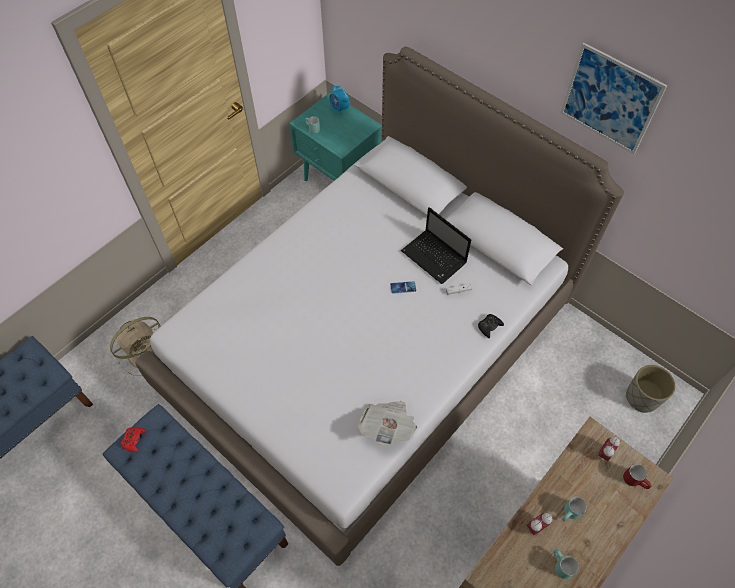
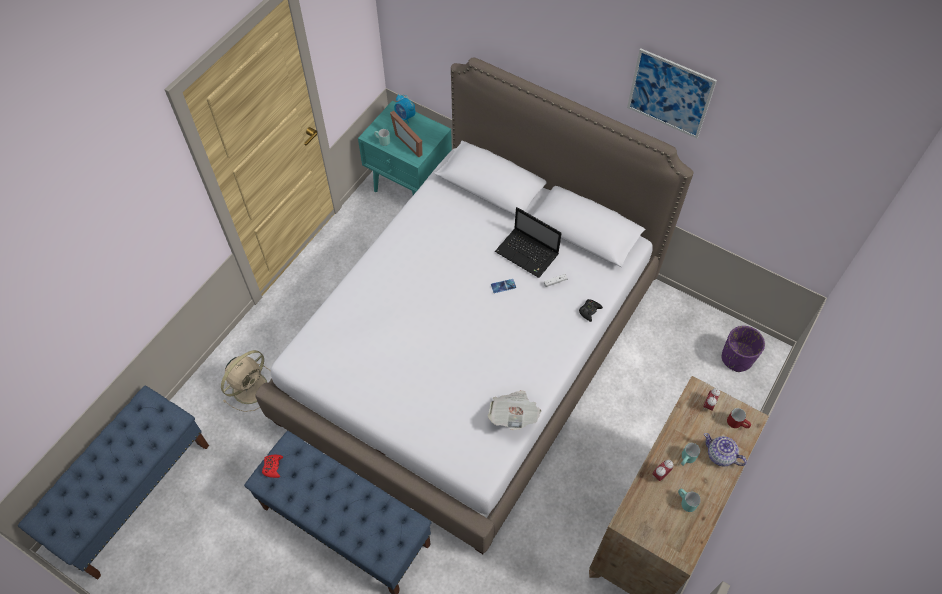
camera: 10 degrees left, 0 degrees up
(340, 132) = (410, 141): none -> picture frame
(610, 516) = (720, 455): none -> teapot
(642, 398) = (736, 358): grey planter -> purple planter

